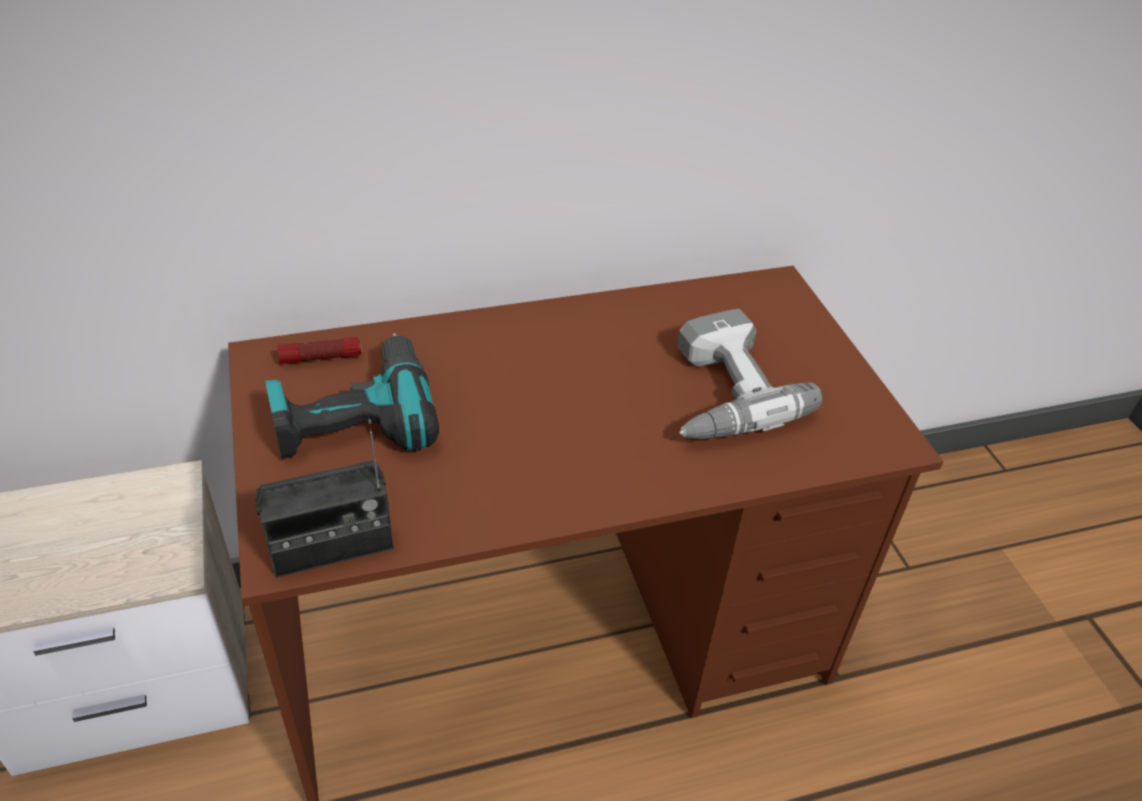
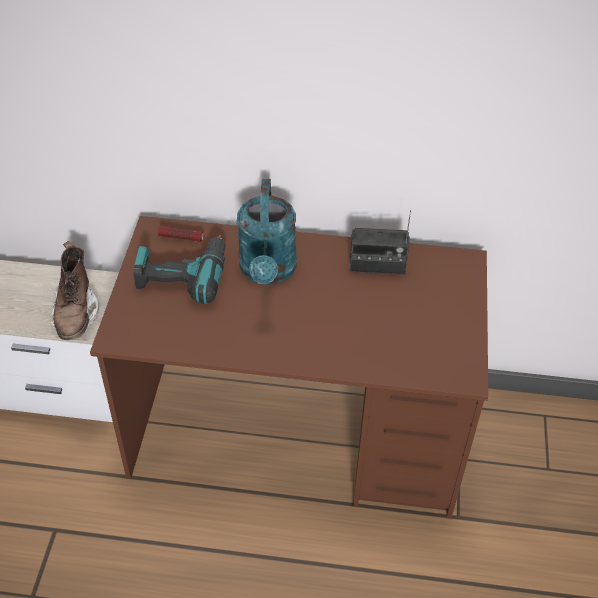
camera: 25 degrees right, 5 degrees up
(148, 552) = (76, 315): none -> brown boot
(331, 547) = (139, 340): radio -> radio (377, 266)
(498, 373) = (268, 272): none -> turquoise watering can
(718, 392) = (383, 318): power drill -> none

